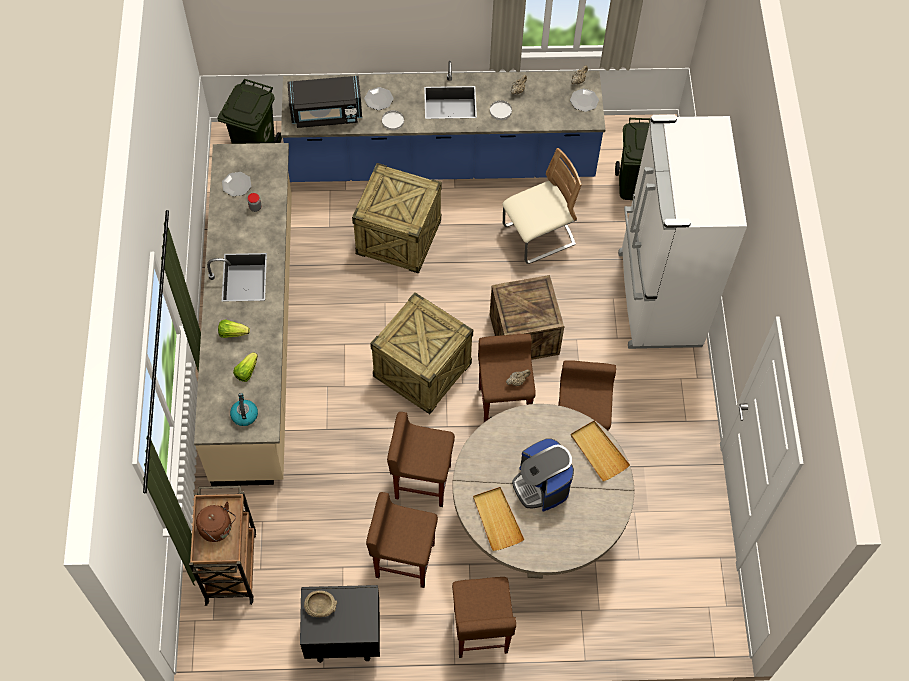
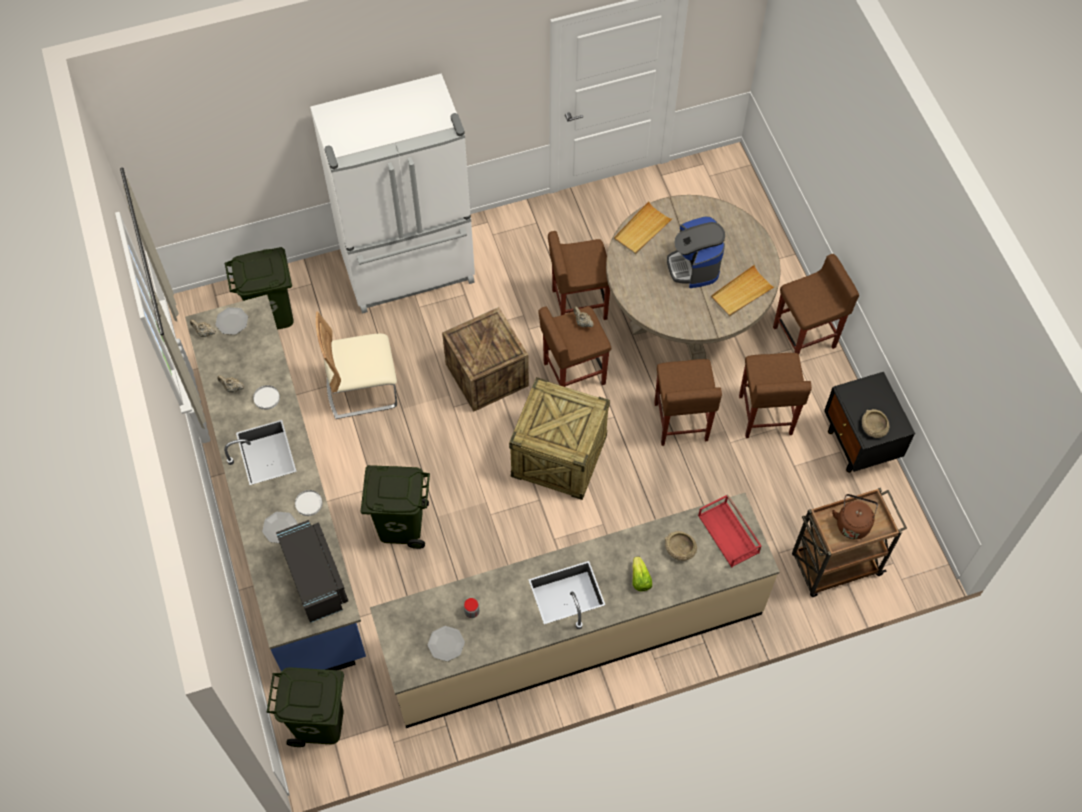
camera: 105 degrees left, 0 degrees up
(244, 415) = (729, 534): kettle -> red tray
(246, 371) = (680, 549): lettuce -> beige bowl
(399, 236) = (401, 525): crate -> green trash can
(538, 236) = (362, 389): beige chair -> beige chair turned 60 degrees counterclockwise
(541, 485) = (694, 266): coffee machine -> coffee machine turned 120 degrees clockwise

